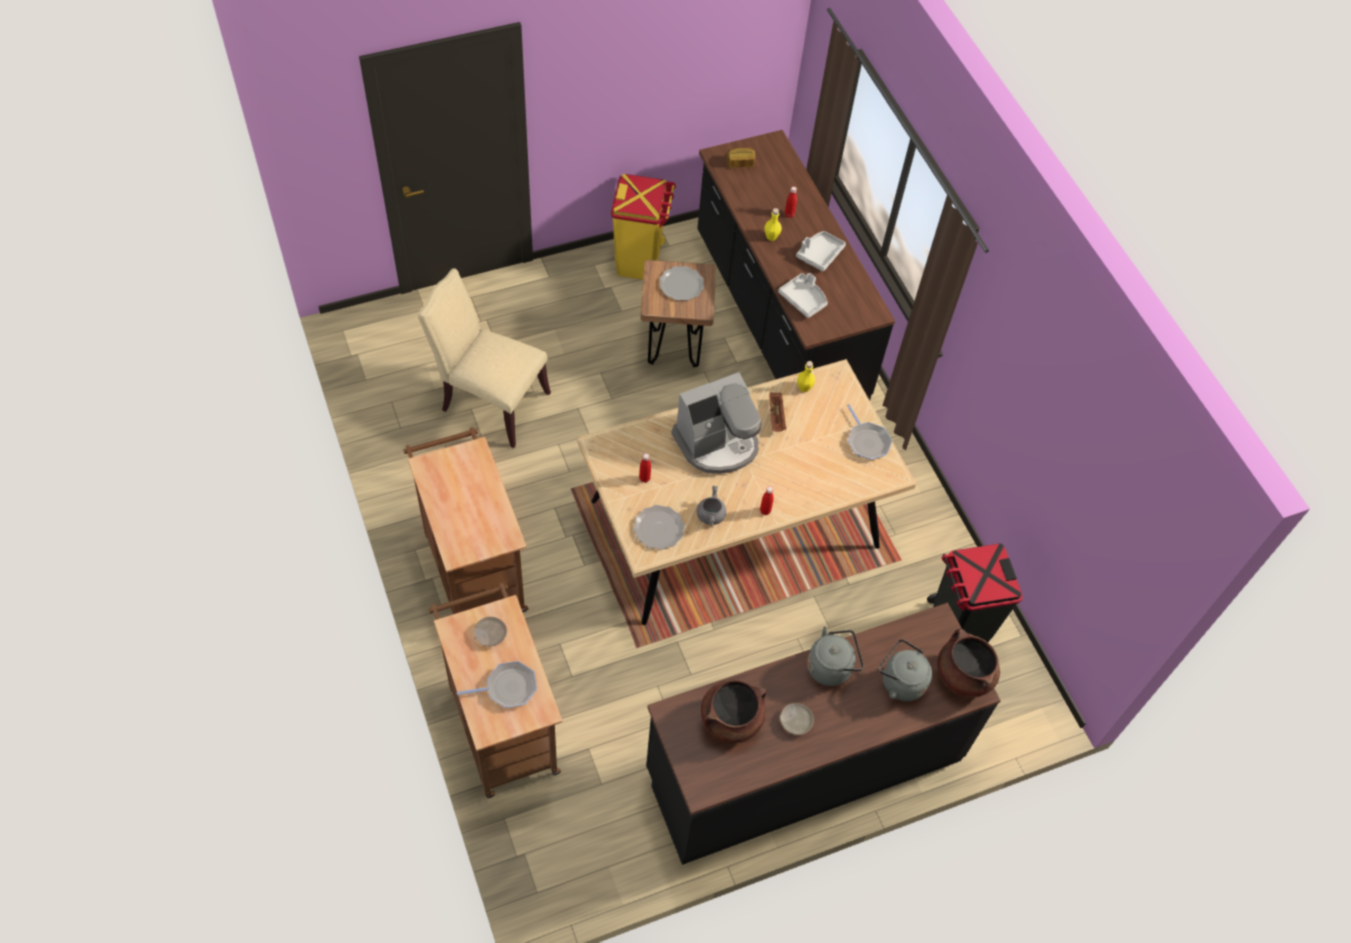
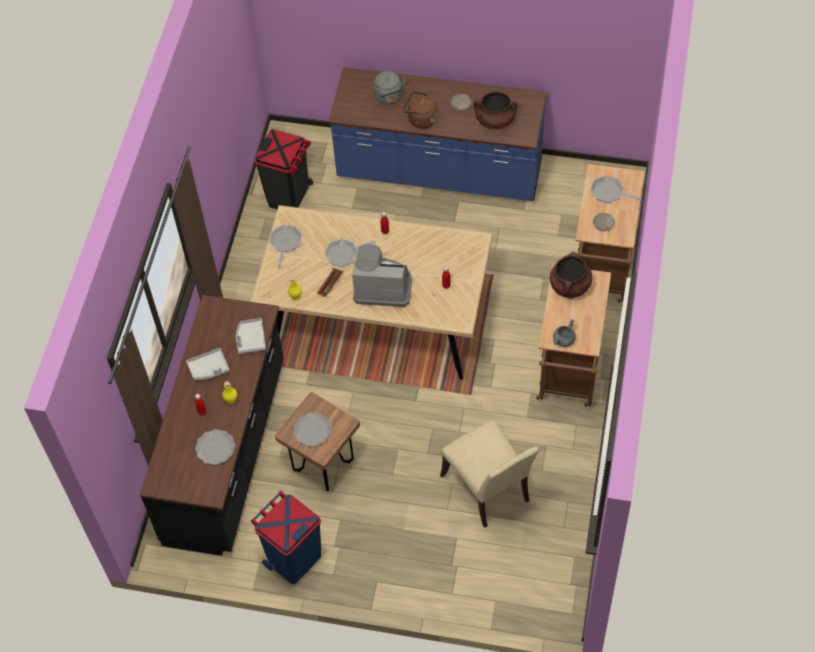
camera: 140 degrees left, 0 degrees up
(639, 261) = (294, 559): yellow trash can -> blue trash can
(659, 529) = (459, 251): plate -> plate (215, 448)
(710, 515) = (421, 244): grey cooking pot -> grey cooking pot (563, 340)
(740, 163) = (200, 478): bread -> none
(790, 459) = (344, 254): none -> frying pan
(803, 764) = (439, 172): black counter -> blue counter
(831, 667) = (420, 120): grey kettle -> brown kettle
(963, 675) = (353, 85): brown cooking pot -> brown cooking pot (570, 286)

